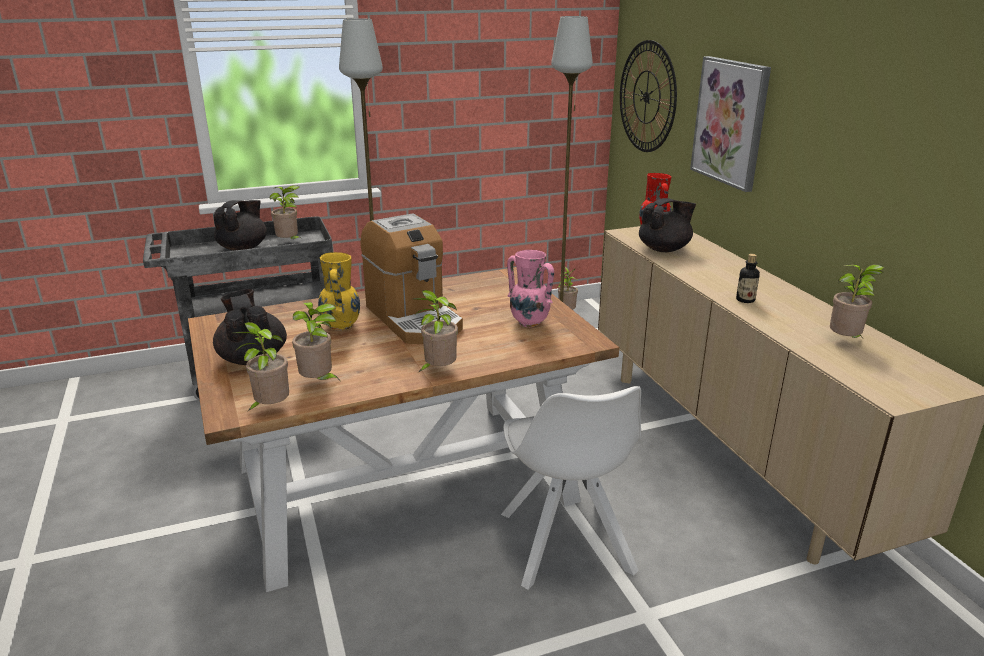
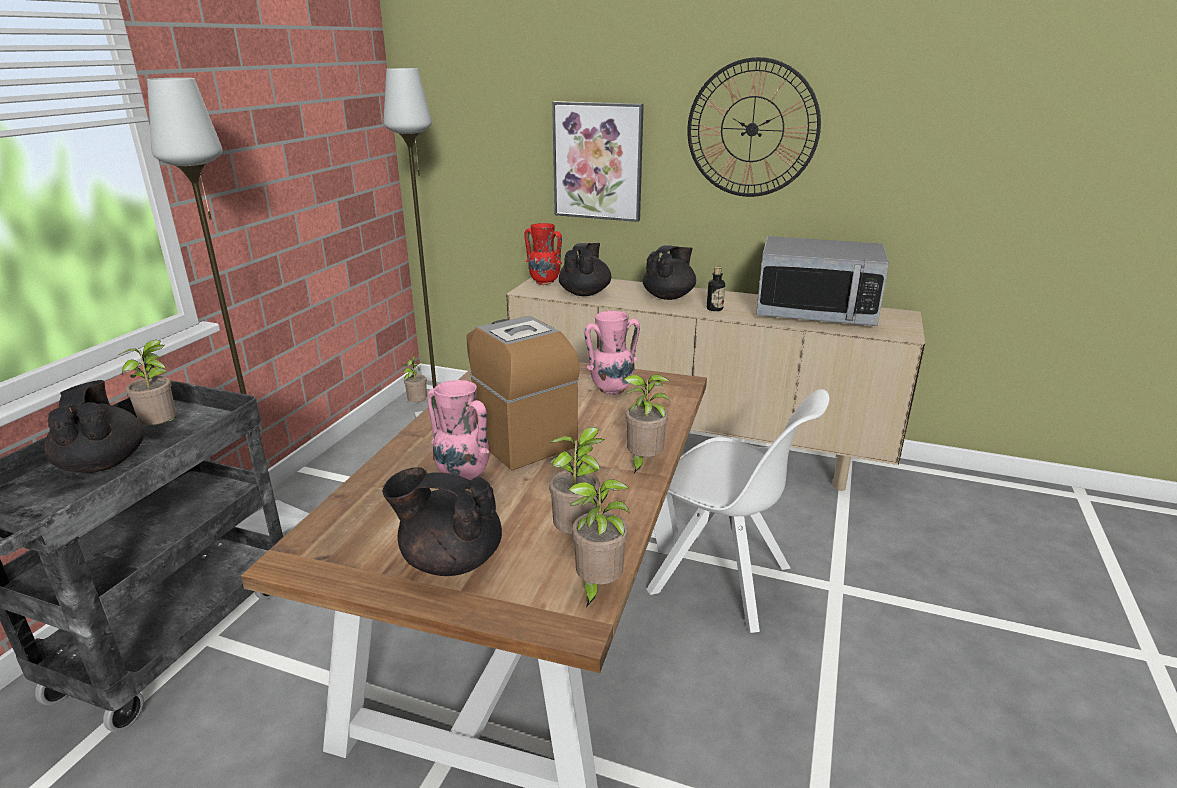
camera: 50 degrees left, 0 degrees up
(341, 326) = (463, 476): yellow vase -> pink vase
(413, 318) = (512, 433): coffee machine -> coffee machine turned 135 degrees counterclockwise
(647, 97) = (461, 153): wall clock -> wall clock (752, 129)
(730, 276) = (669, 296): none -> black teapot
(845, 341) = (815, 312): potted plant -> microwave

